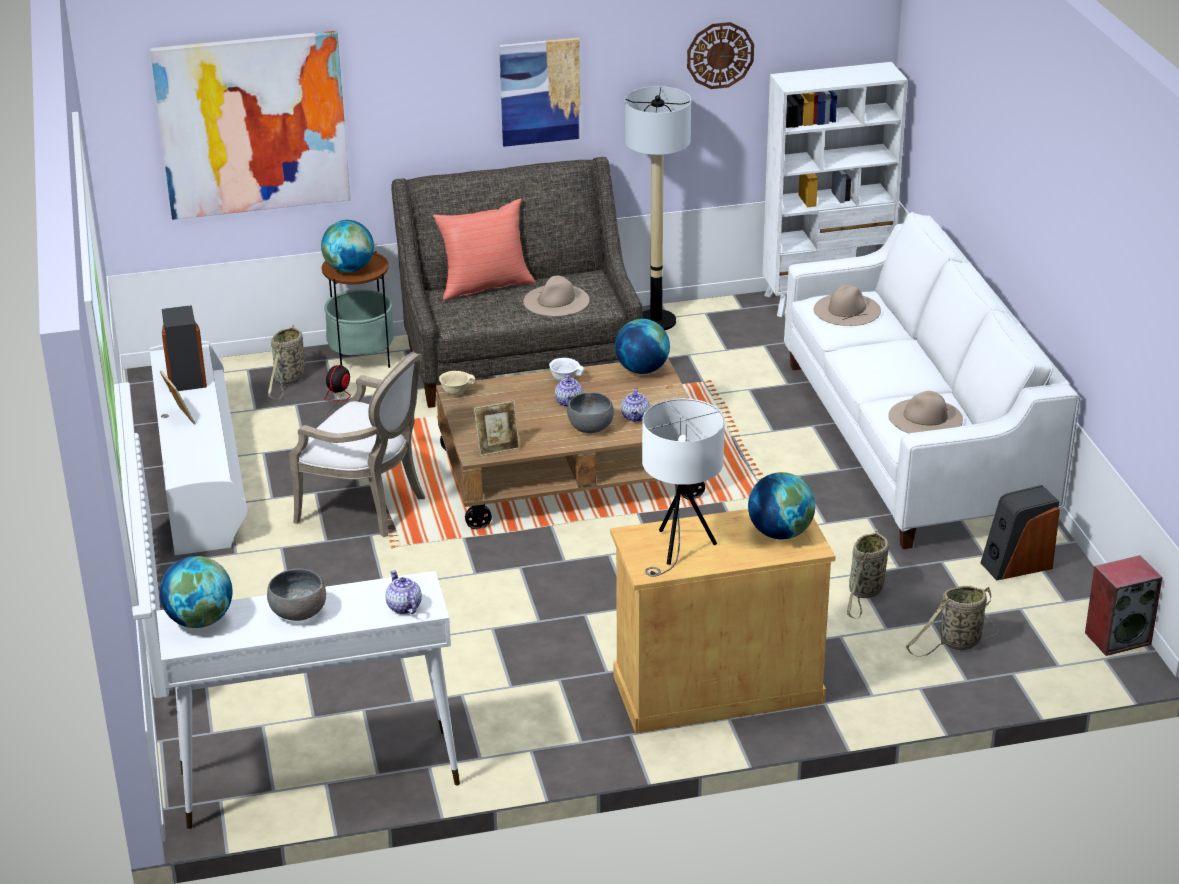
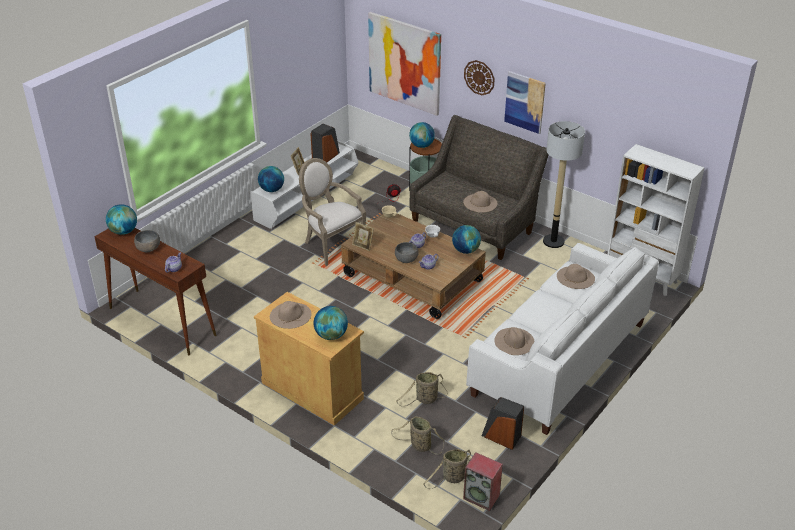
camera: 50 degrees right, 5 degrees up
(195, 467) = (271, 190): none -> globe
(289, 380) = (389, 182): basket -> basket (452, 478)
(318, 778) = (161, 321): white console table -> brown console table
(369, 507) = (331, 244): armchair -> armchair turned 150 degrees clockwise
(485, 286) = (467, 181): red pillow -> none
(679, 549) = (290, 315): white table lamp -> beige hat
(720, 55) = (614, 122): wall clock -> wall clock (479, 77)

